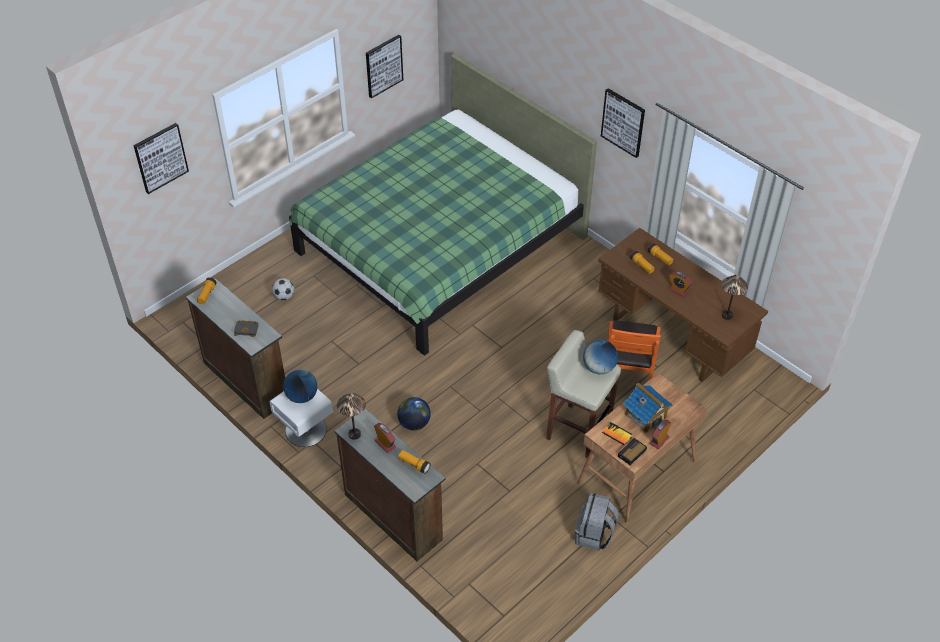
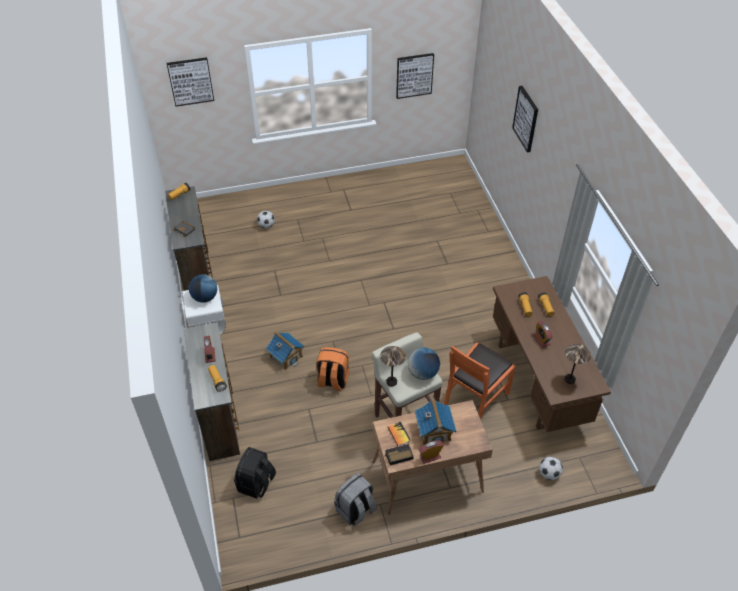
camera: 30 degrees right, 0 degrees up
(355, 434) = (194, 338): table lamp -> table lamp (392, 382)
(414, 423) = (286, 356): globe -> toy house
(439, 244) = (404, 232): green bed -> none
(480, 425) = (332, 381): none -> orange backpack
(481, 559) = (256, 484): none -> black backpack
(623, 122) = (560, 177): picture -> picture (526, 118)
(739, 417) = (549, 474): none -> football

